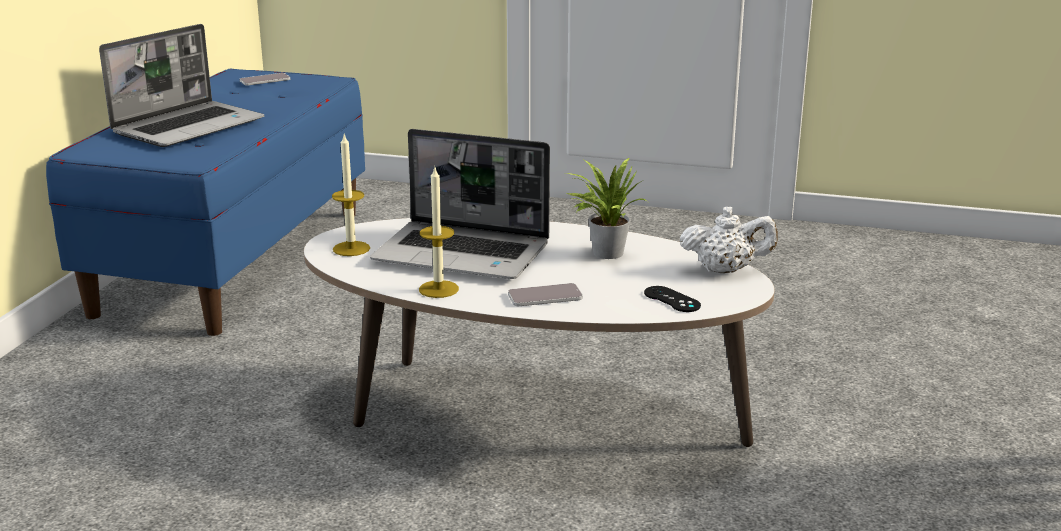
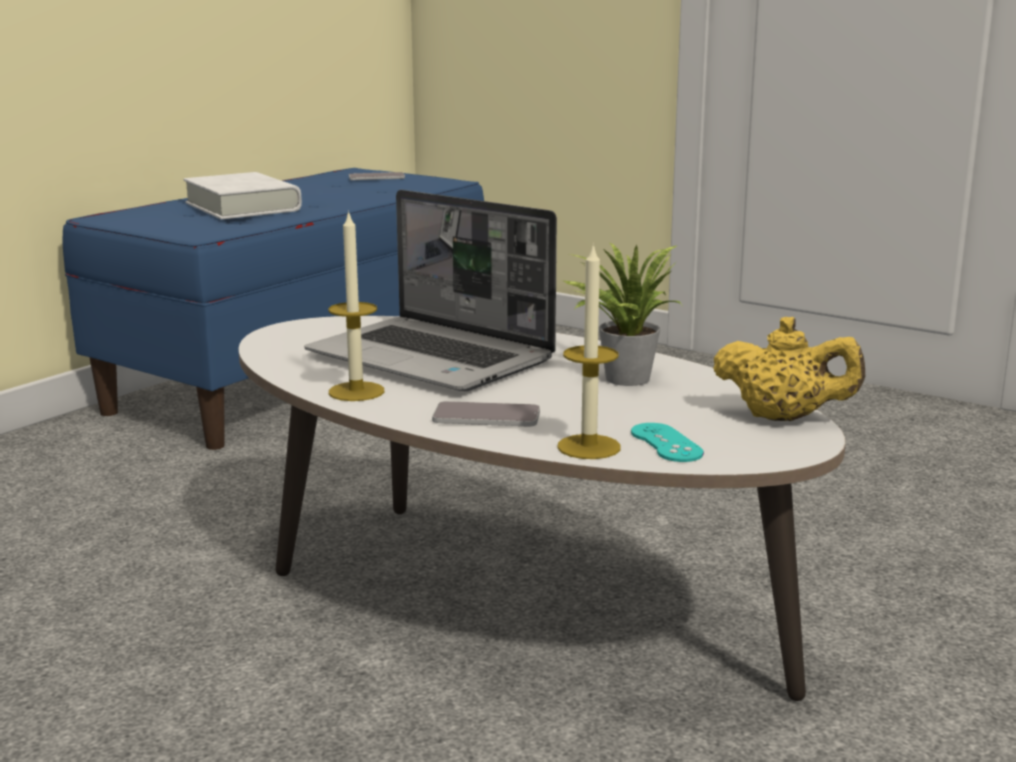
camera: 20 degrees right, 5 degrees down
(189, 126) = (242, 207): laptop -> white book
(351, 249) = (302, 339): candle -> candle (589, 447)
(672, 299) = (666, 443): black game controller -> turquoise game controller
(726, 270) = (783, 418): white teapot -> yellow teapot

